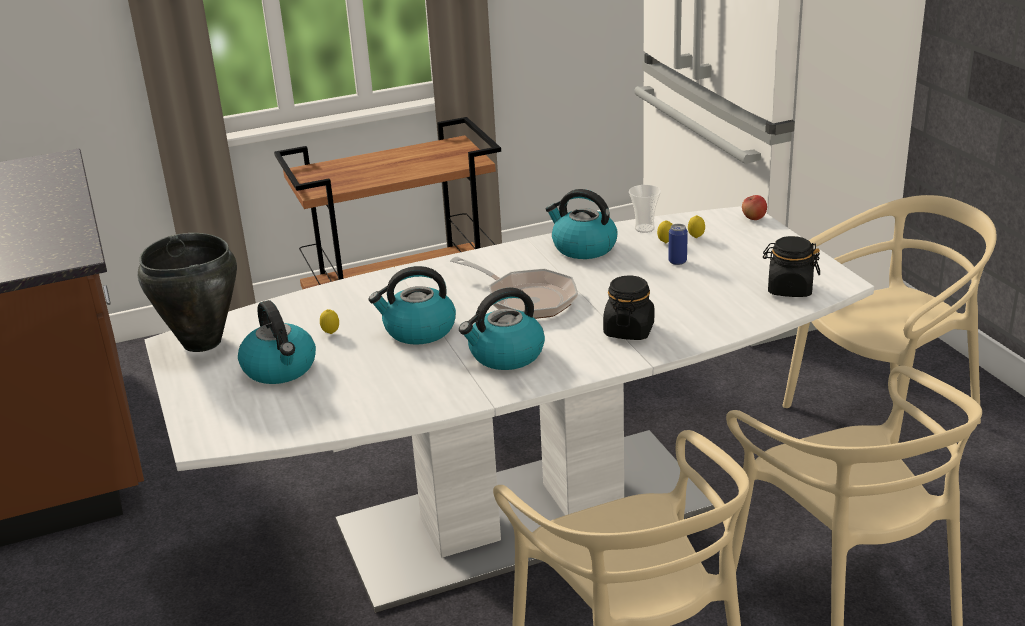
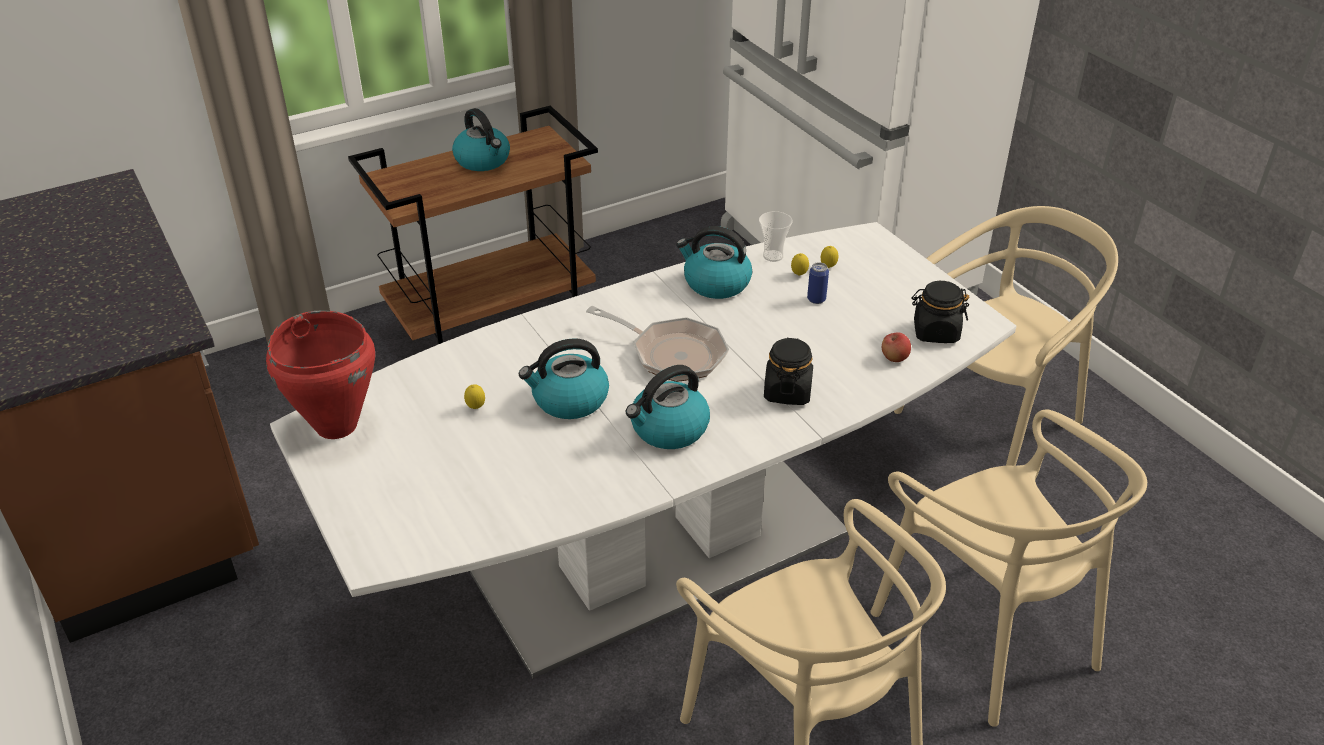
camera: 10 degrees left, 10 degrees up
(201, 343) = (336, 426): black cooking pot -> red cooking pot
(280, 369) = (433, 458): kettle -> kettle (483, 161)
(753, 218) = (880, 240): apple -> apple (894, 358)

